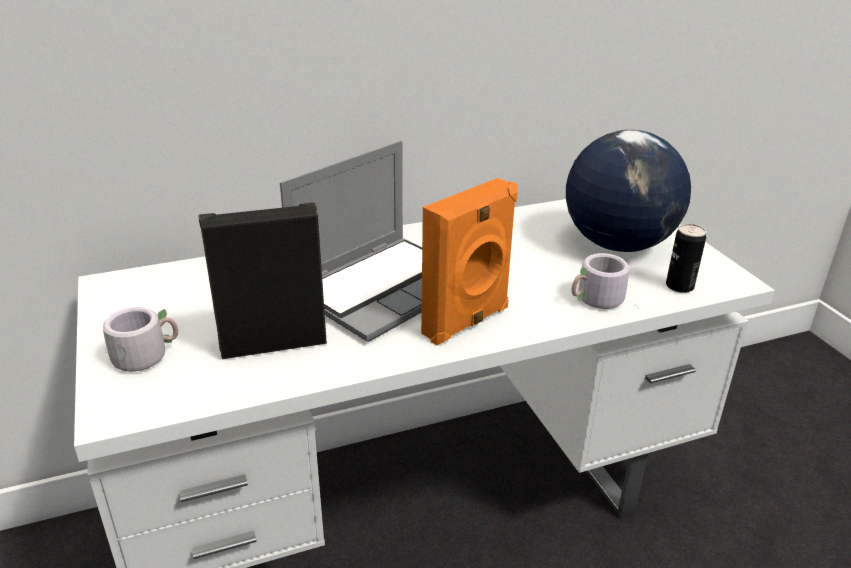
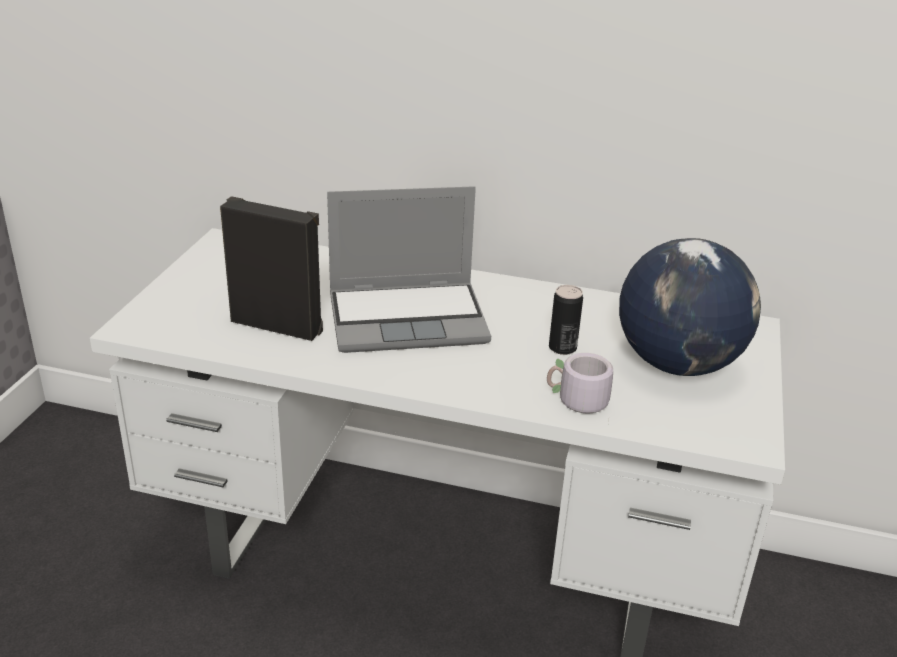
camera: 35 degrees right, 0 degrees up
(145, 355) = (190, 298): grey mug -> none
(468, 322) = (438, 371): orange speaker -> none
(679, 286) = (681, 424): can -> can (562, 348)

